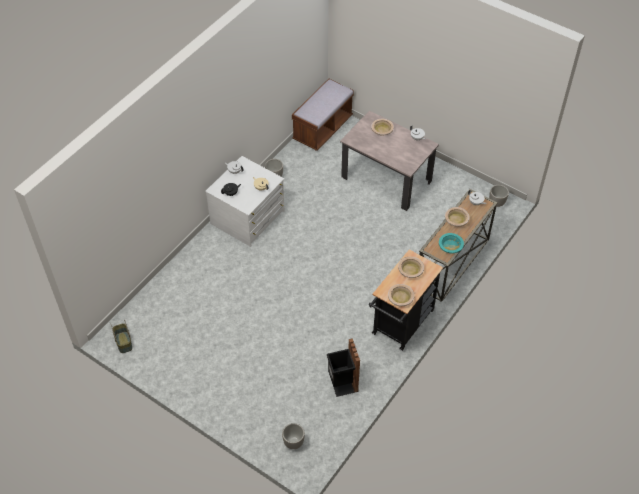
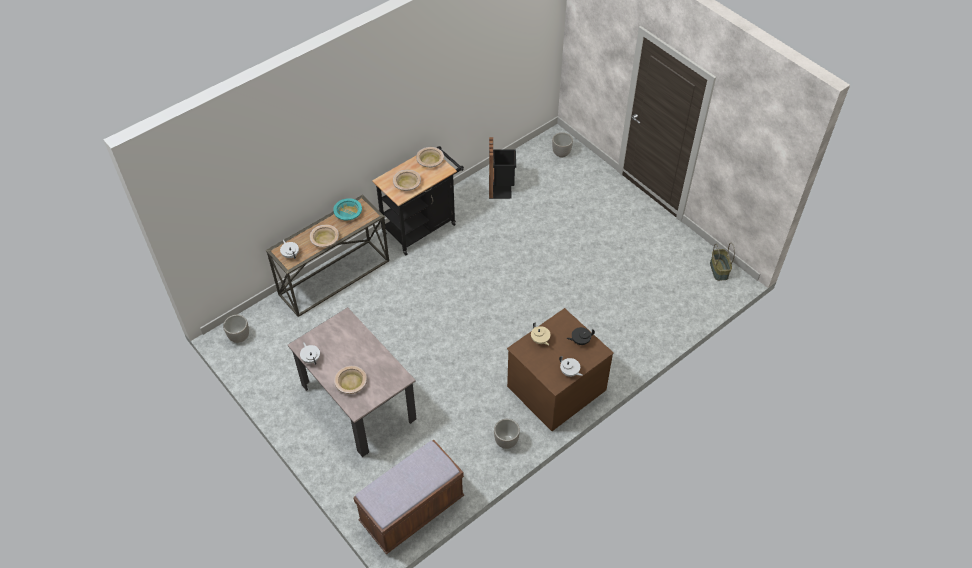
camera: 165 degrees left, 0 degrees up
(248, 218) = (555, 387): white dresser -> brown dresser

